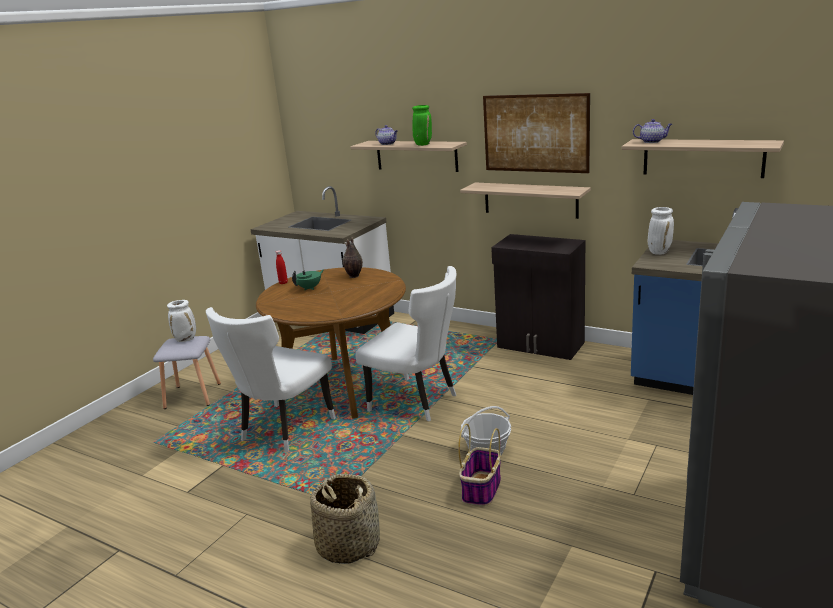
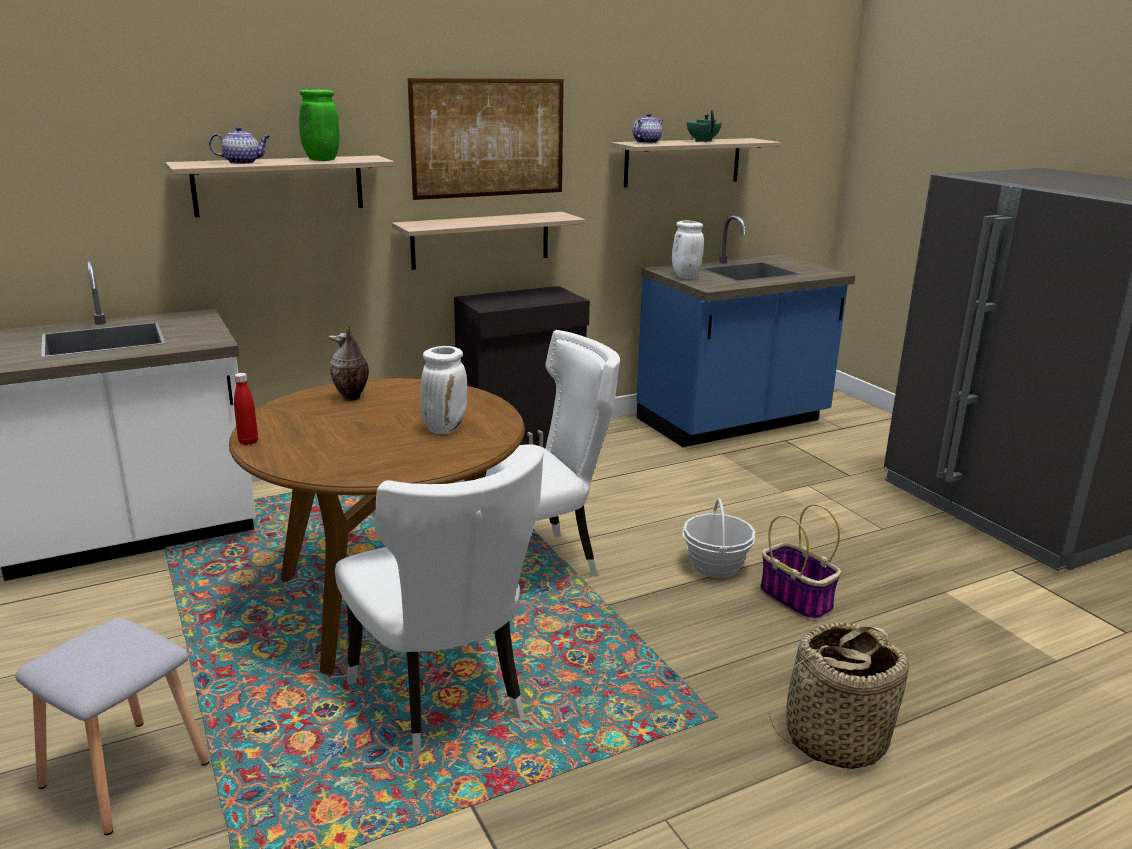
camera: 60 degrees left, 0 degrees up
(186, 339) = (97, 640): white vase -> white vase (444, 428)
(310, 288) = (328, 432): green teapot -> green teapot (703, 141)

